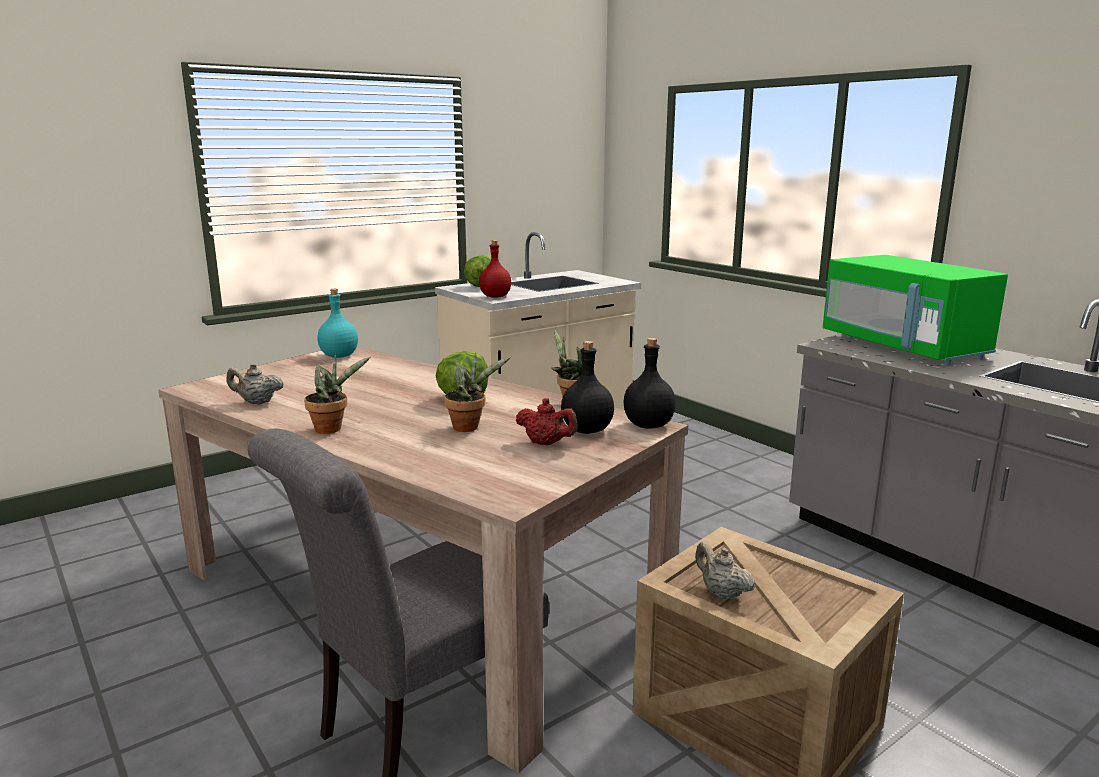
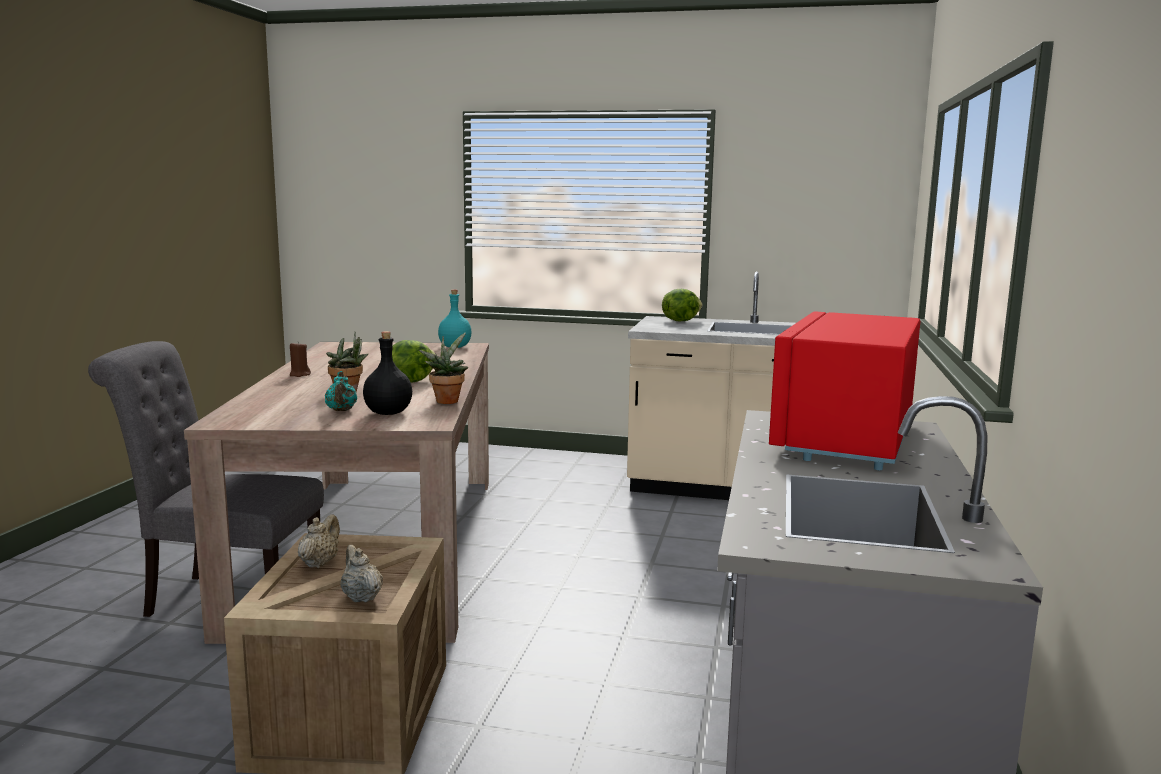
camera: 50 degrees right, 5 degrees down
(256, 402) = (325, 356): beige teapot -> beige teapot (361, 597)
(332, 428) = (299, 375): potted plant -> brown candle
(495, 297) = (653, 328): red bottle -> none
(546, 443) = (341, 411): red teapot -> turquoise teapot
(648, 425) = (428, 423): black bottle -> none
(902, 347) = (843, 439): green microwave -> red microwave

